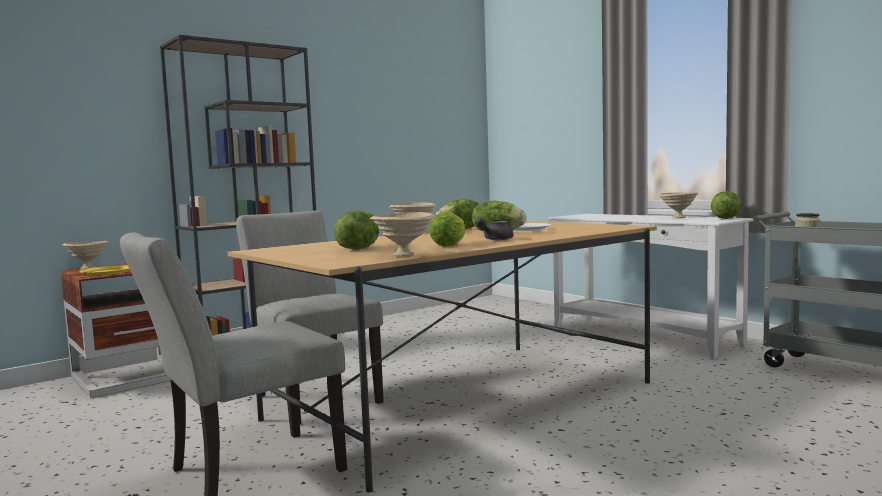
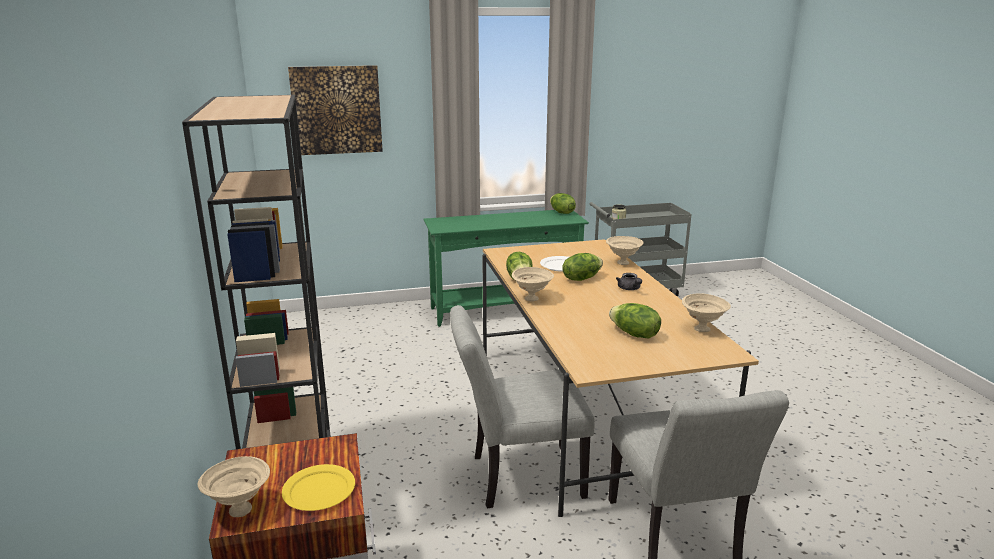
camera: 65 degrees left, 15 degrees up
(450, 245) = (649, 306): lettuce -> none
(538, 106) = (336, 110): none -> picture
(644, 335) = (505, 309): white console table -> green console table
(678, 217) = (530, 216): beige bowl -> beige bowl (623, 263)

